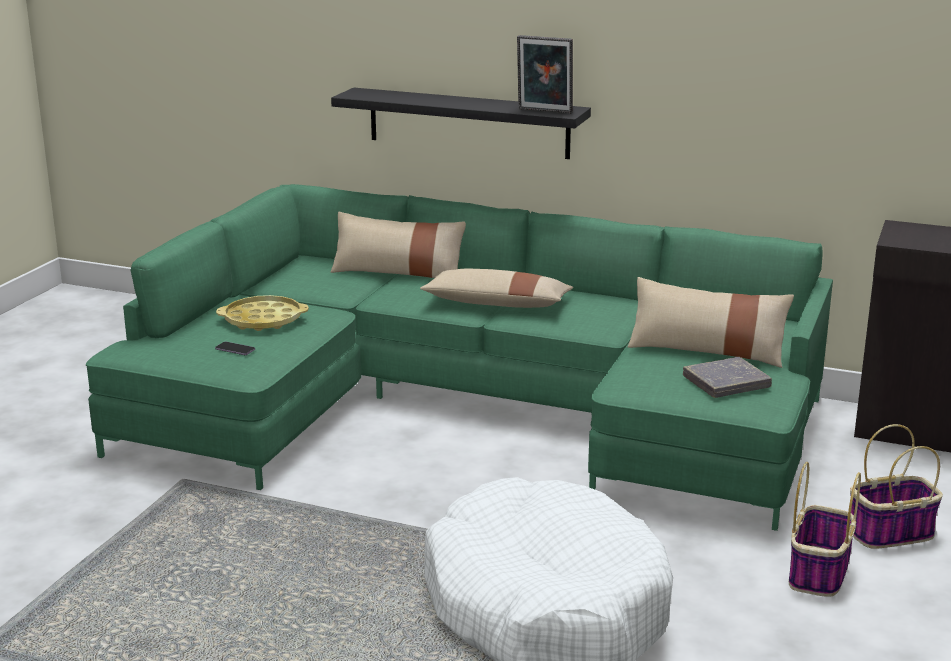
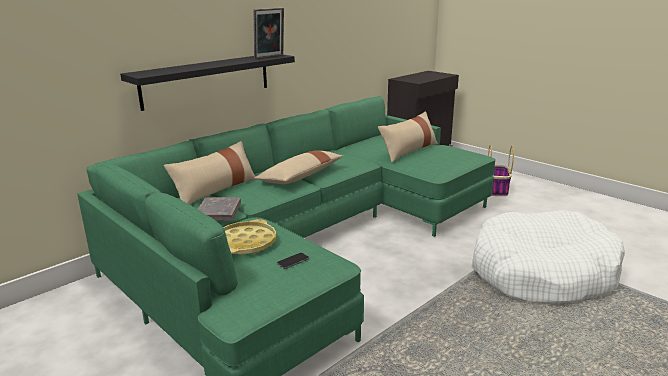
camera: 65 degrees left, 0 degrees up
(726, 383) = (448, 154): grey book -> grey book (218, 212)
(818, 573) = (524, 209): basket -> none

